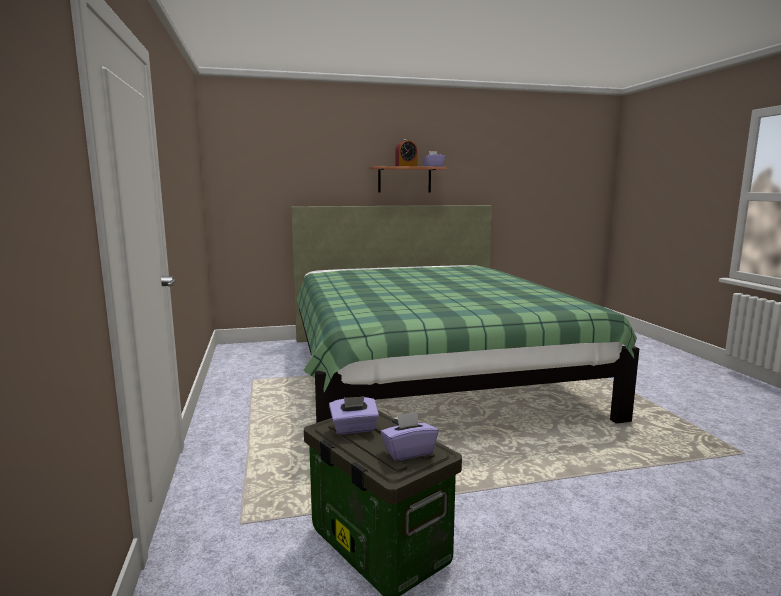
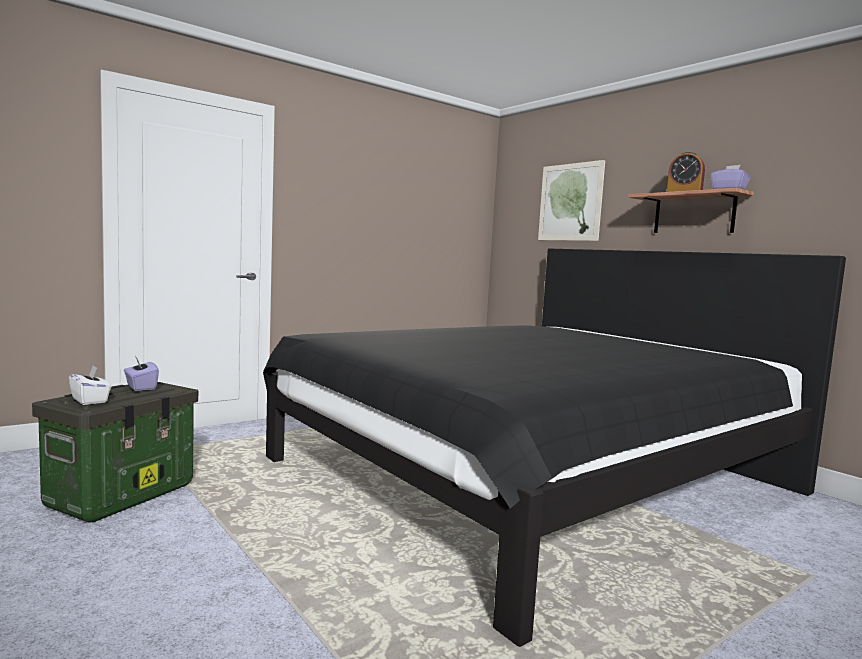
camera: 65 degrees right, 5 degrees down
(300, 166) = (570, 202): none -> picture
(408, 452) = (90, 400): purple tissue box -> white tissue box
(427, 373) = (531, 475): green bed -> black bed

